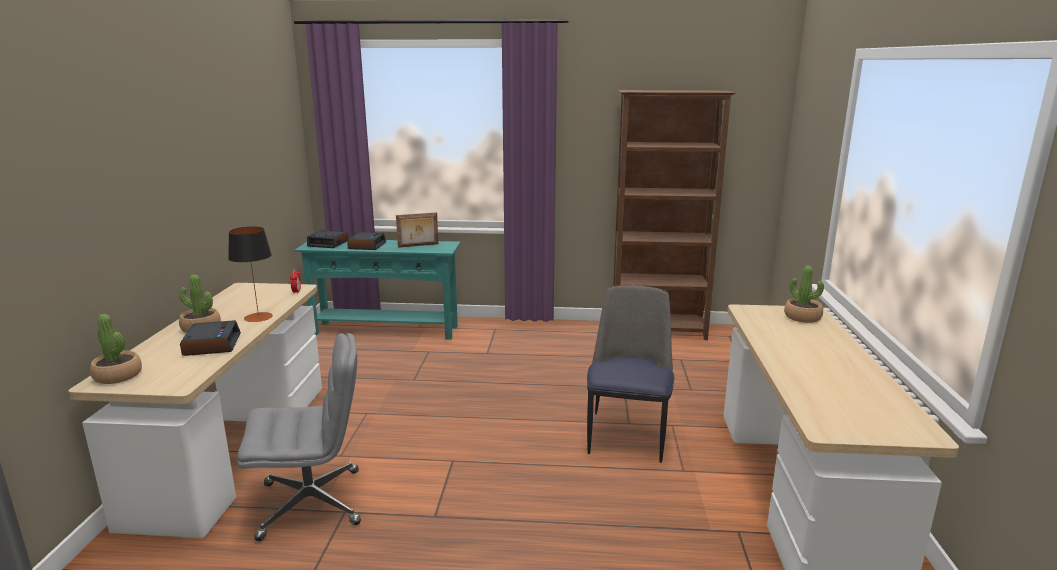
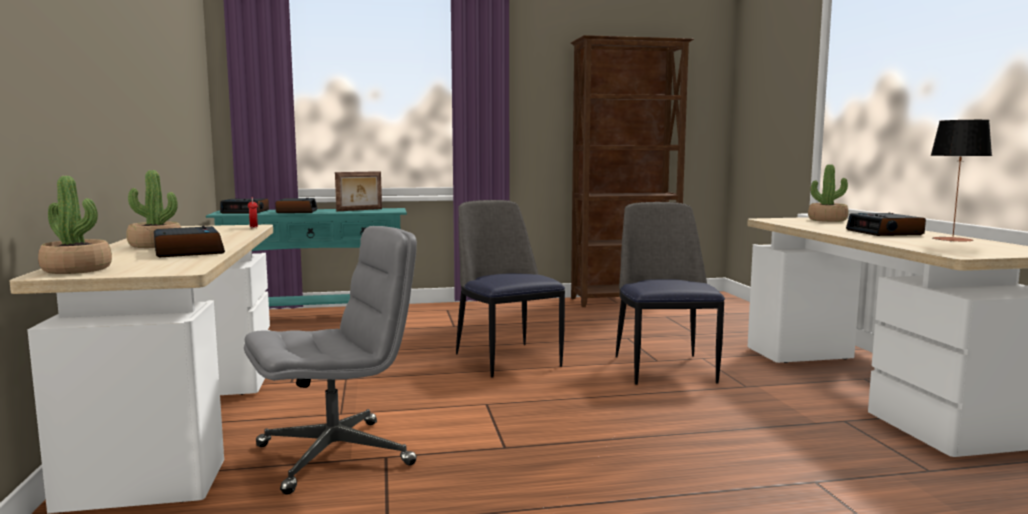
camera: 15 degrees left, 10 degrees down
(258, 317) = (226, 238): table lamp -> table lamp (952, 239)
(503, 404) = (507, 359): none -> chair
(820, 360) = (885, 232): none -> alarm clock

